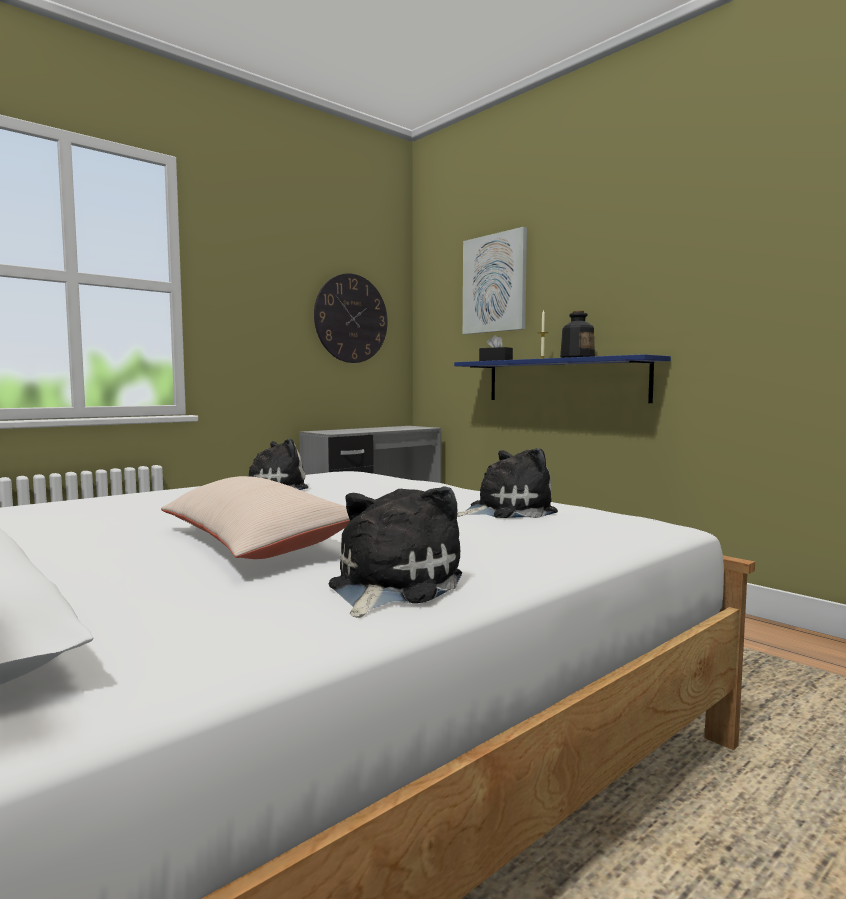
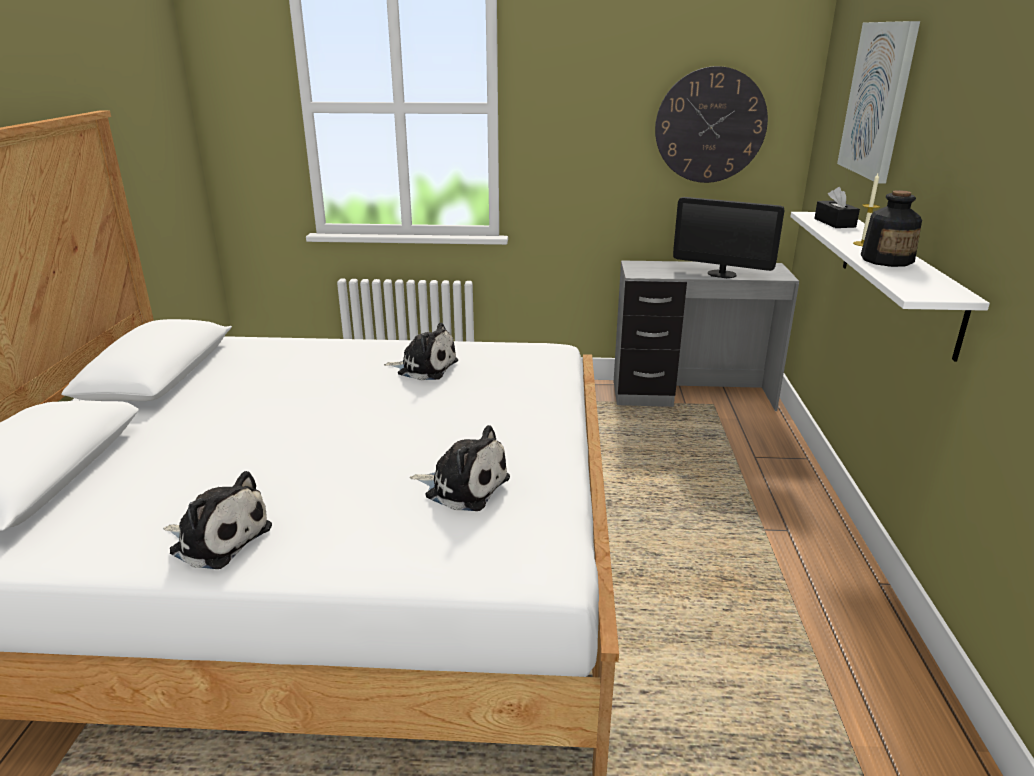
camera: 45 degrees right, 20 degrees up
(254, 541) = (267, 448): beige pillow -> none
(389, 429) = (722, 274): none -> monitor
(390, 585) = (218, 538): plush toy -> plush toy turned 45 degrees clockwise
(563, 380) = (897, 277): blue shelf -> white shelf

